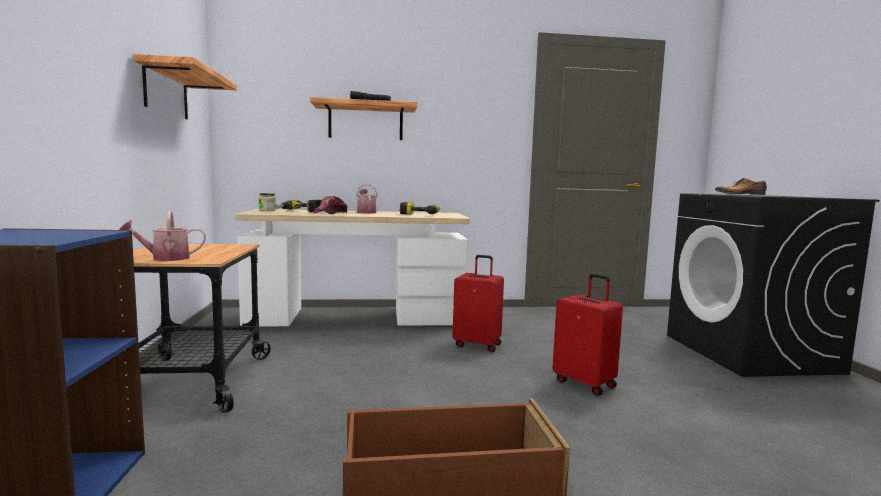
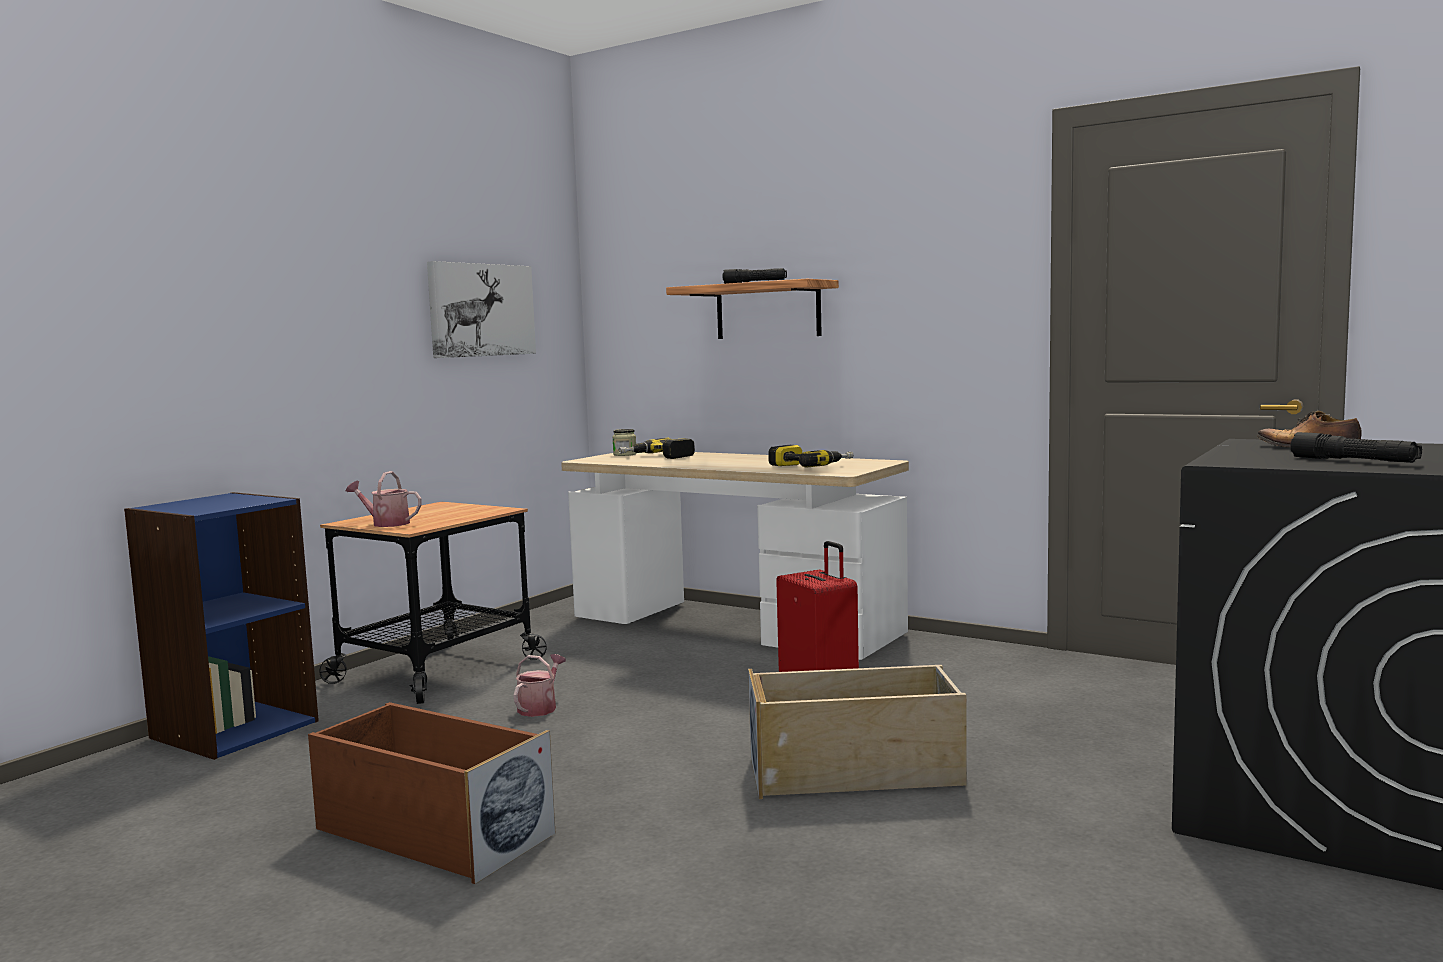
camera: 40 degrees right, 0 degrees up
(166, 91) = (481, 310): shelf -> picture
(331, 213) = (686, 461): cap -> none
(366, 212) = (745, 459): watering can -> watering can (540, 707)
(585, 383) = (856, 772): red suitcase -> beige storage box
(793, 196) = (1353, 461): none -> black flashlight

